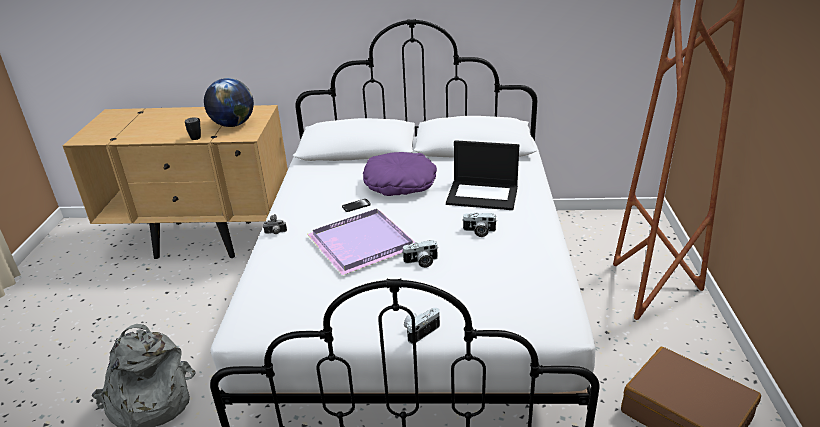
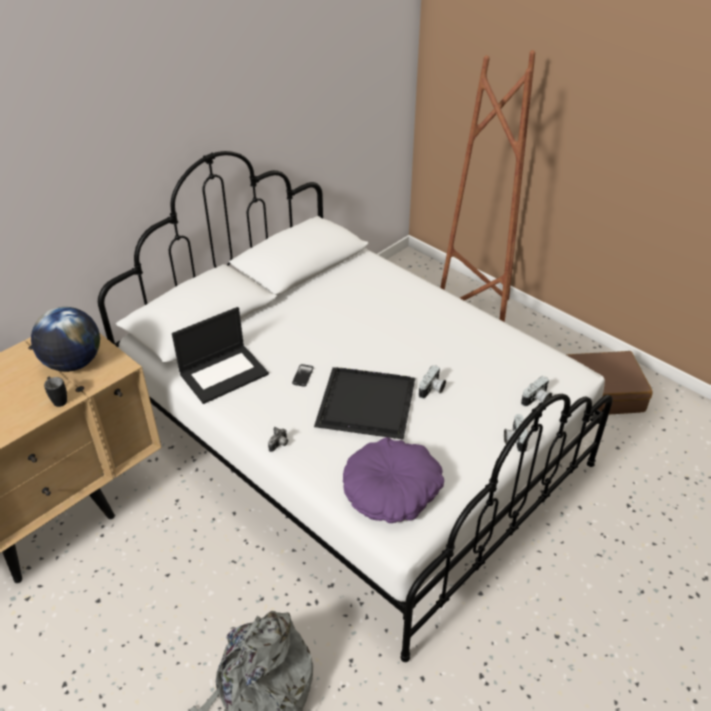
camera: 50 degrees left, 10 degrees up
(360, 243) = (364, 405): purple tray -> black tray
(400, 183) = (302, 333): purple pillow -> purple pillow (390, 489)
(479, 232) = (429, 339): camera -> camera (537, 400)
(483, 195) = (383, 305): laptop -> laptop (224, 373)

